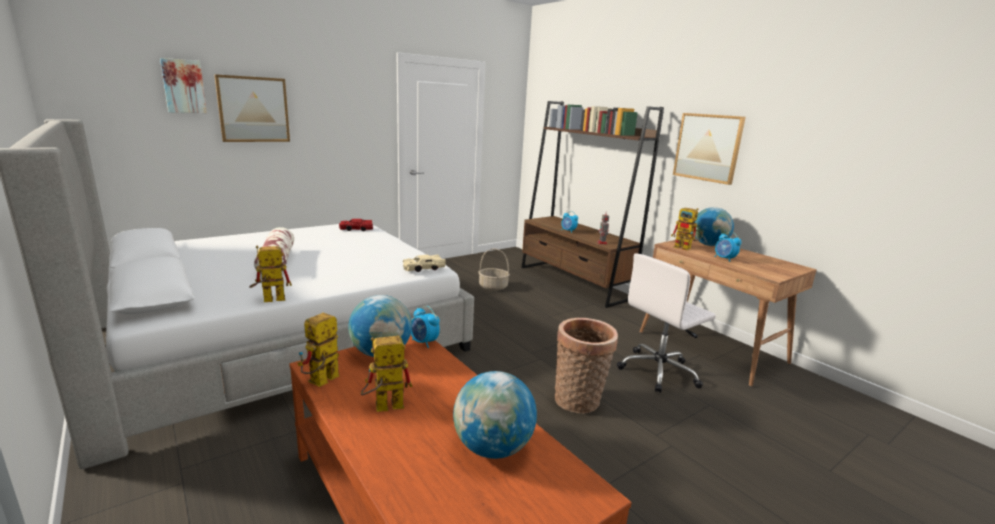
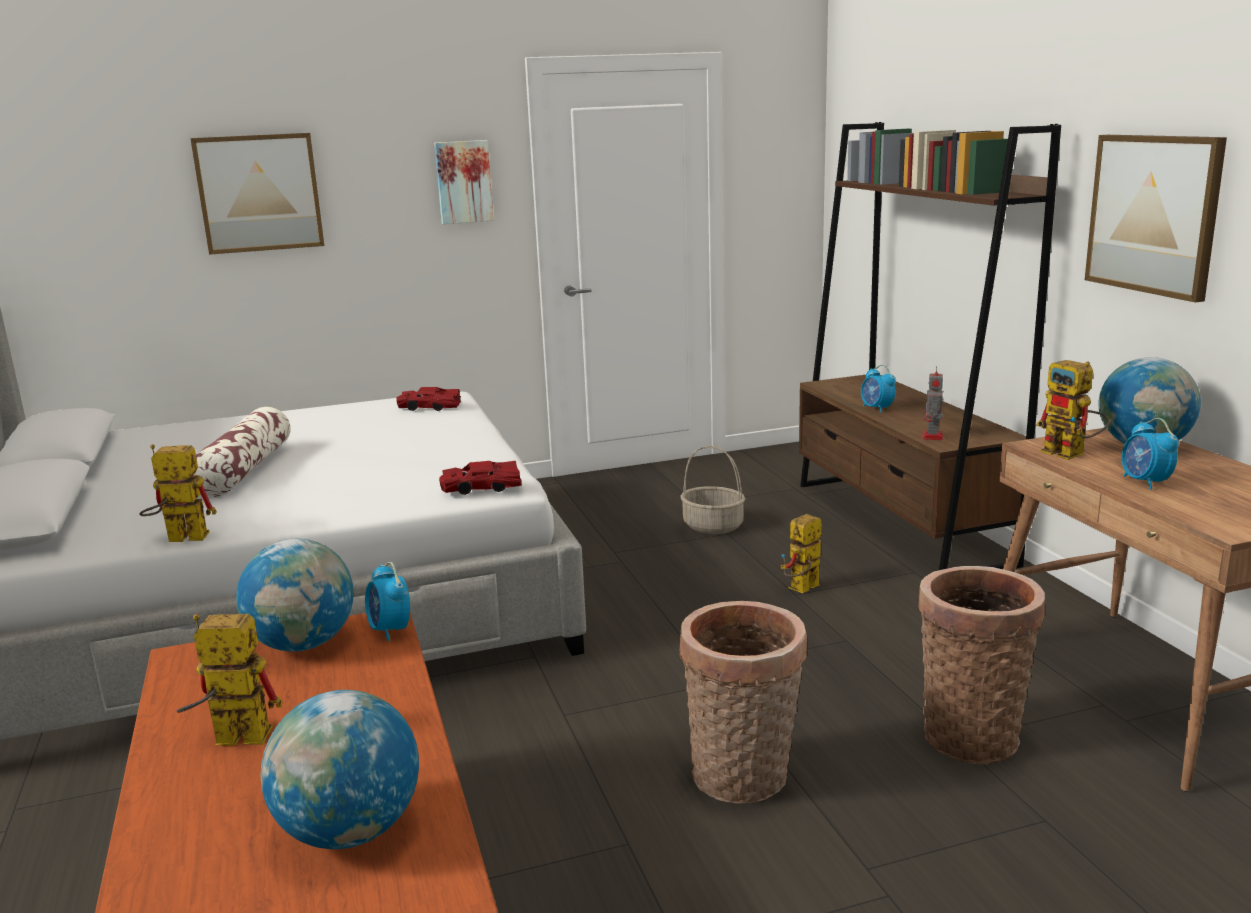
camera: 20 degrees right, 0 degrees up
(183, 86) = (142, 164): picture -> picture (463, 182)
(321, 383) = (170, 687): toy robot -> toy robot (802, 590)
(423, 268) = (481, 487): beige toy car -> red toy car
(659, 371) = (971, 734): white office chair -> basket

